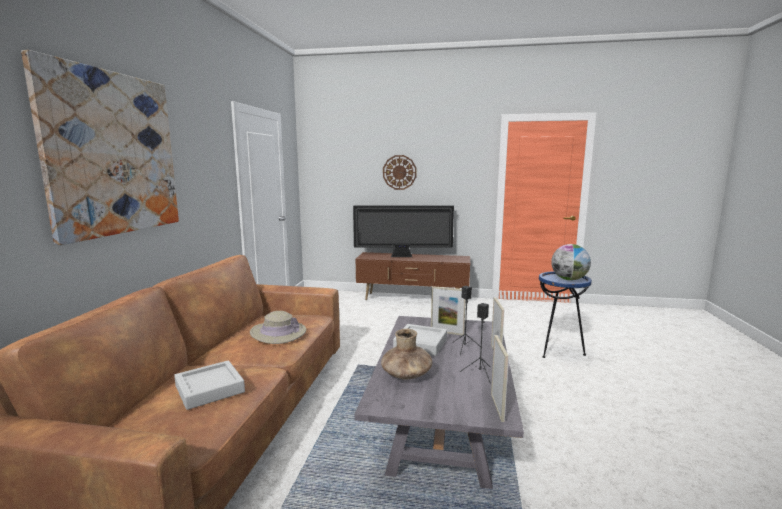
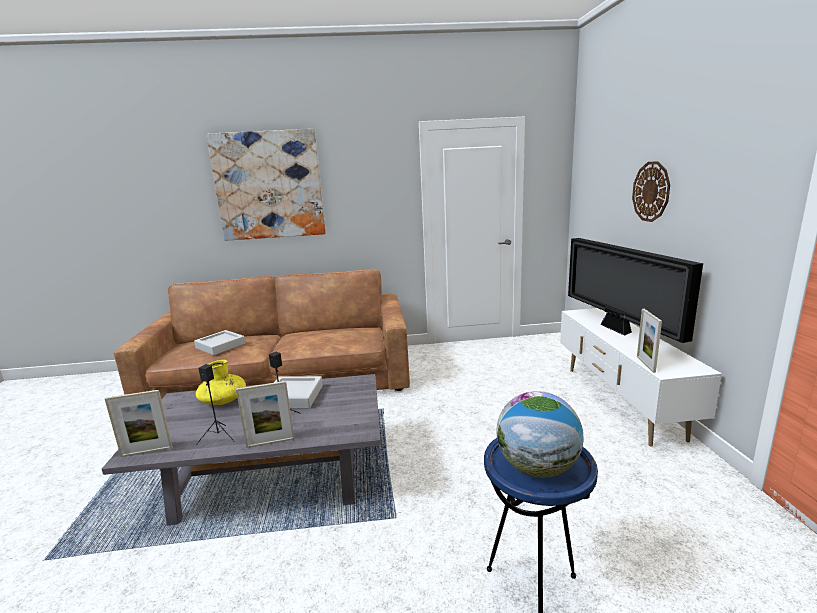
camera: 75 degrees right, 5 degrees up
(278, 333) = (316, 339): beige hat -> none
(406, 375) = (223, 401): brown vase -> yellow vase
(413, 299) = (620, 401): brown tv stand -> white tv stand
(447, 333) = (328, 406): picture frame -> picture frame (645, 364)

